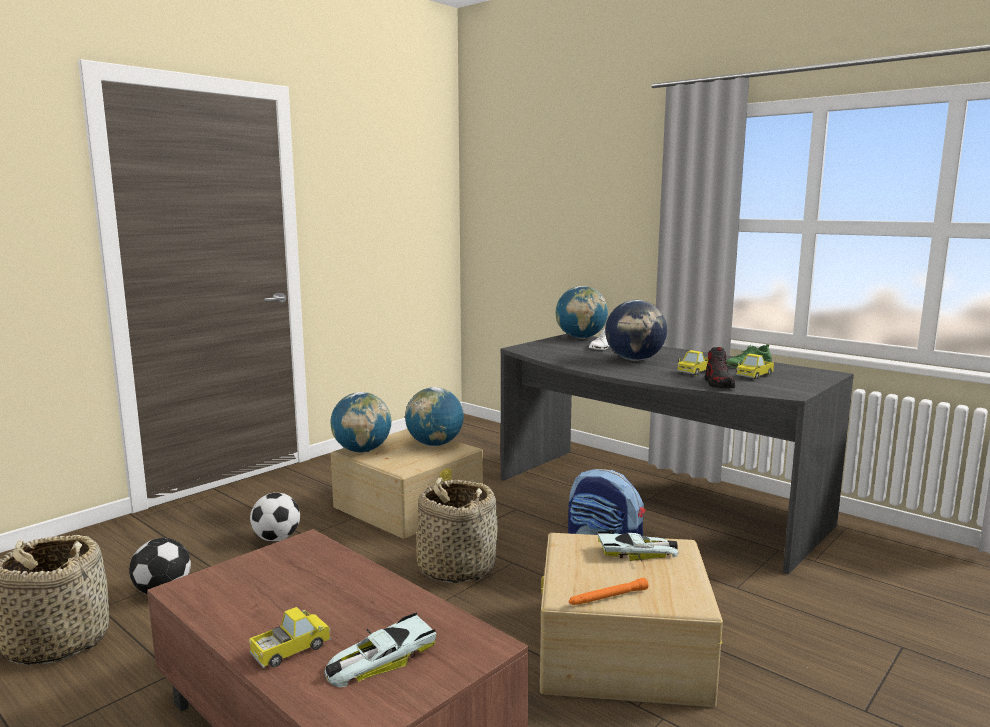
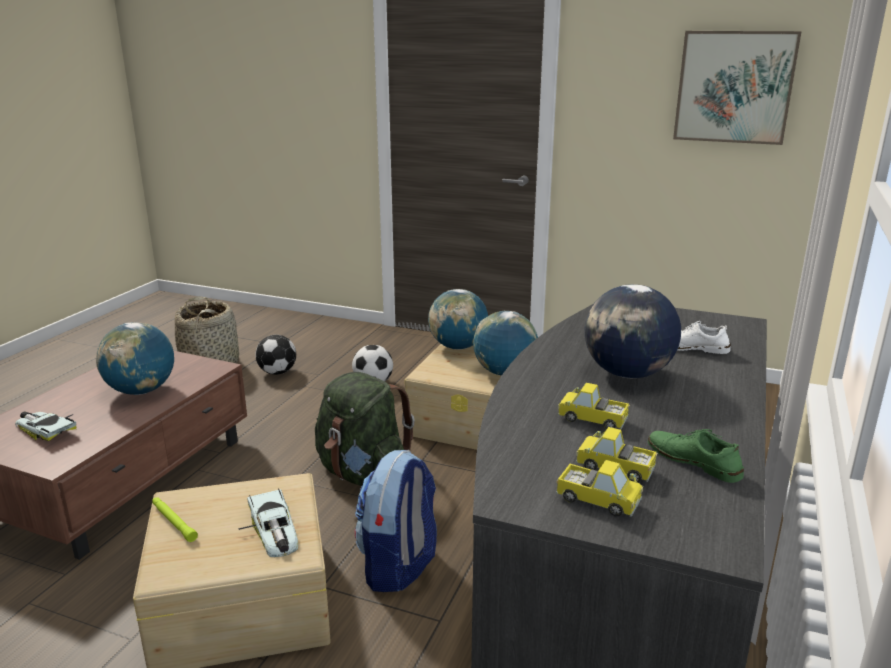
camera: 70 degrees right, 10 degrees up
(291, 650) = (61, 401): toy truck -> toy truck (598, 501)
(412, 201) = (734, 87): none -> picture
(456, 567) = (363, 474): basket -> green backpack
(581, 338) = (734, 329): globe -> globe (141, 391)
(607, 597) = (173, 522): orange flashlight -> green flashlight
(718, 384) = (528, 440): shoe -> none

